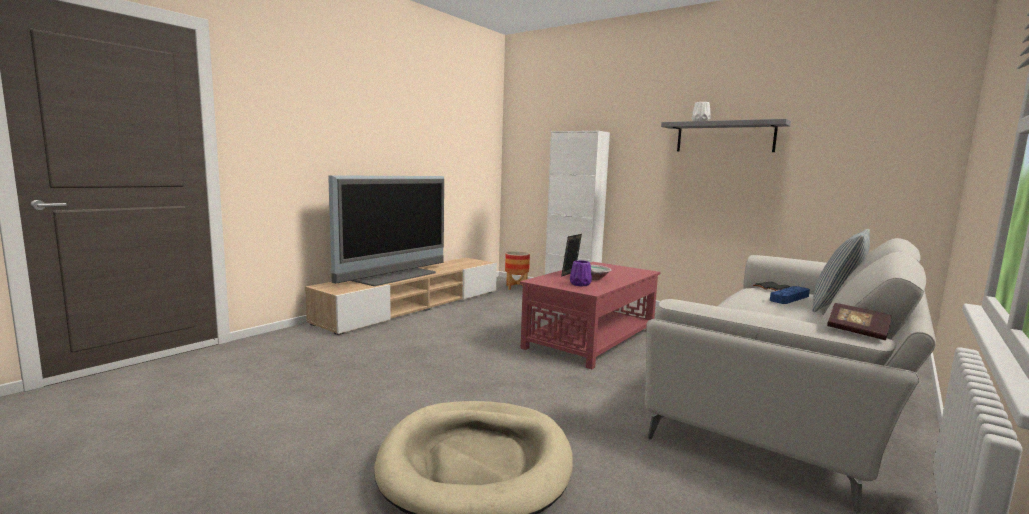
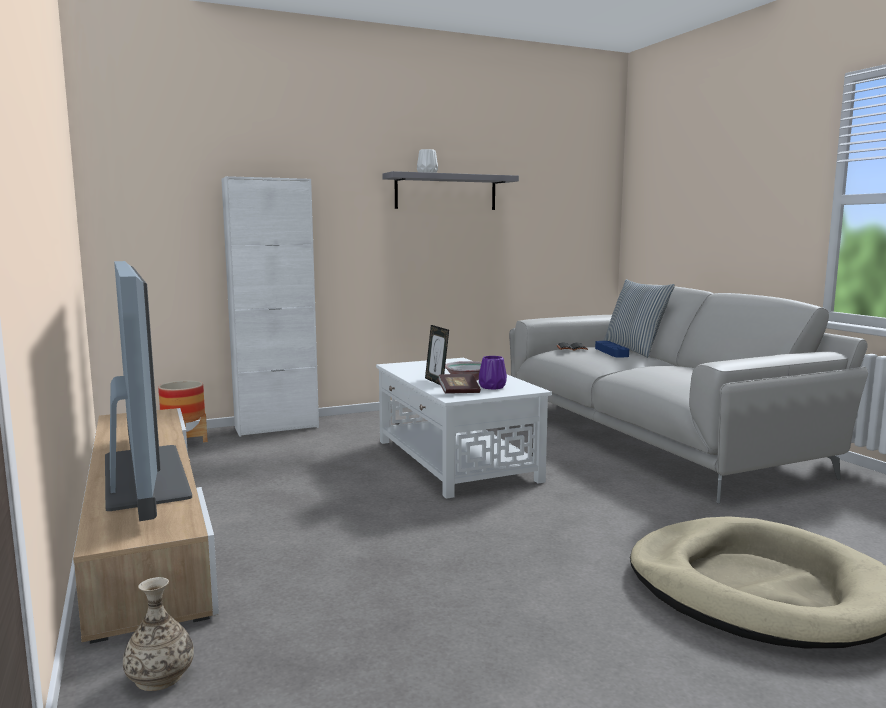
camera: 60 degrees left, 0 degrees up
(291, 339) = (160, 676): none -> vase
(590, 339) = (455, 460): red coffee table -> white coffee table
(857, 332) = (819, 351): book -> book (459, 392)

